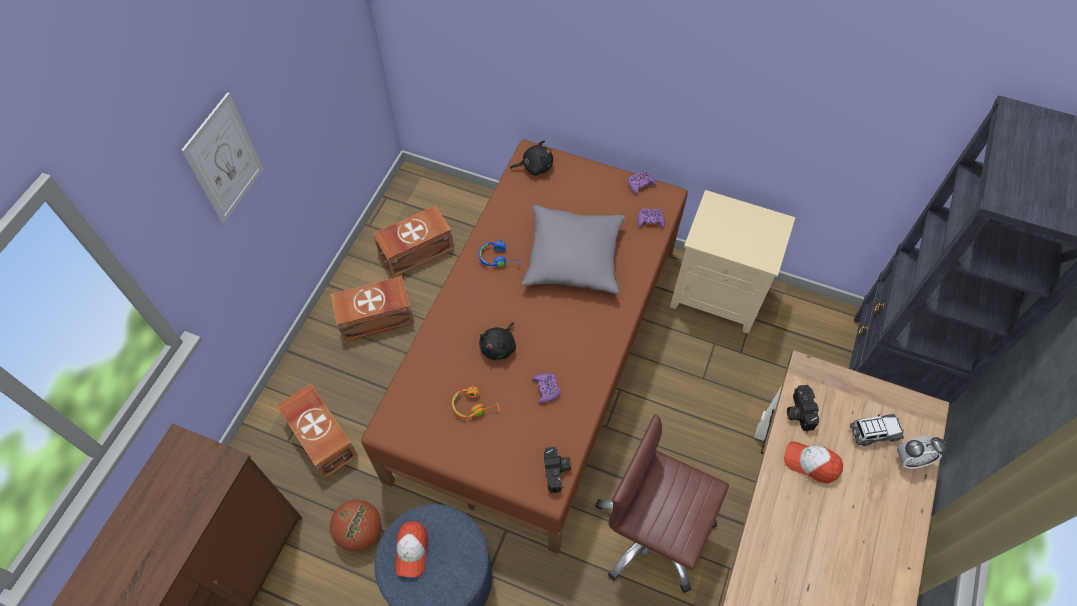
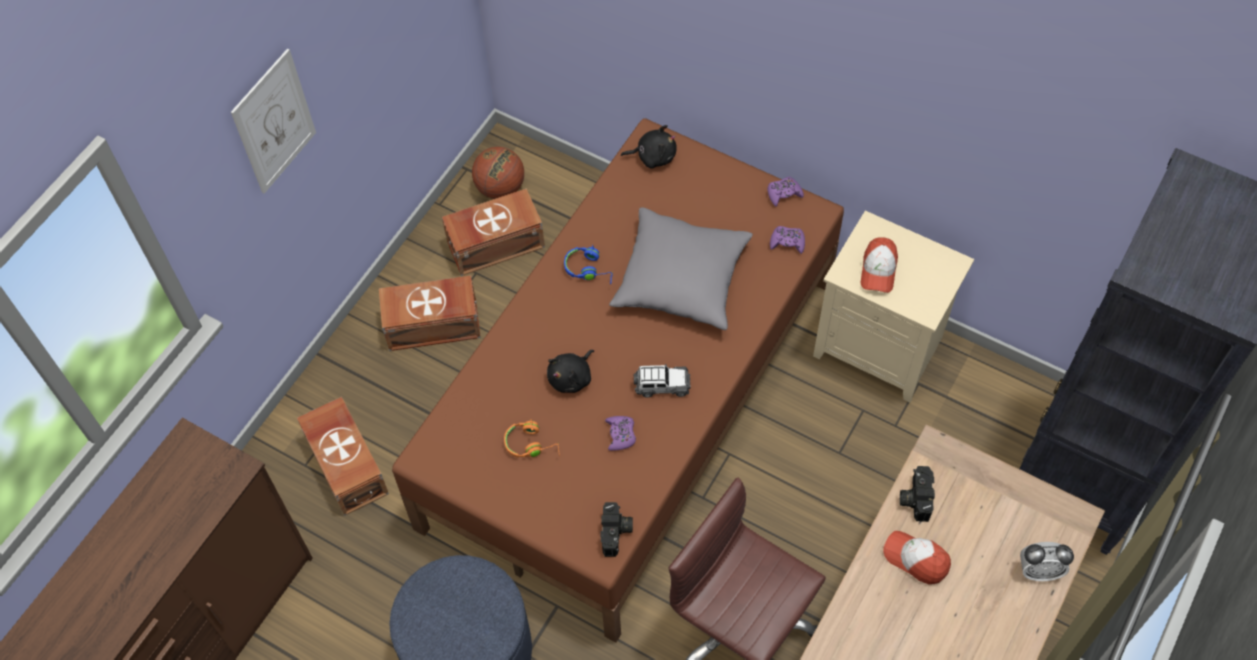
camera: 10 degrees right, 0 degrees up
(360, 531) = (379, 584): basketball -> basketball (500, 188)
(411, 551) = (435, 605): cap -> cap (878, 270)
(874, 433) = (1001, 534): toy car -> toy car (662, 385)

